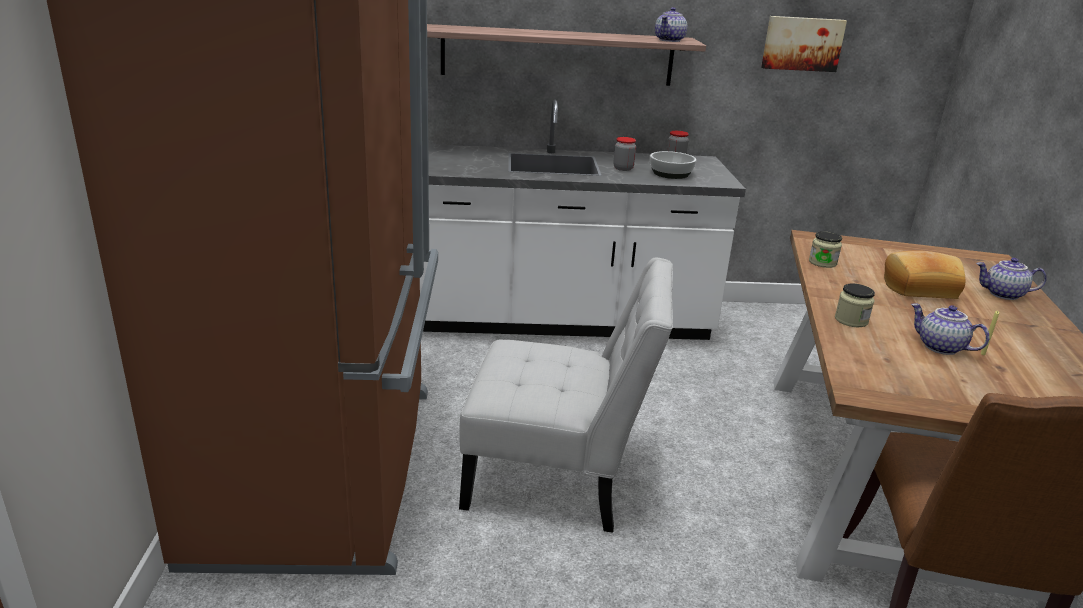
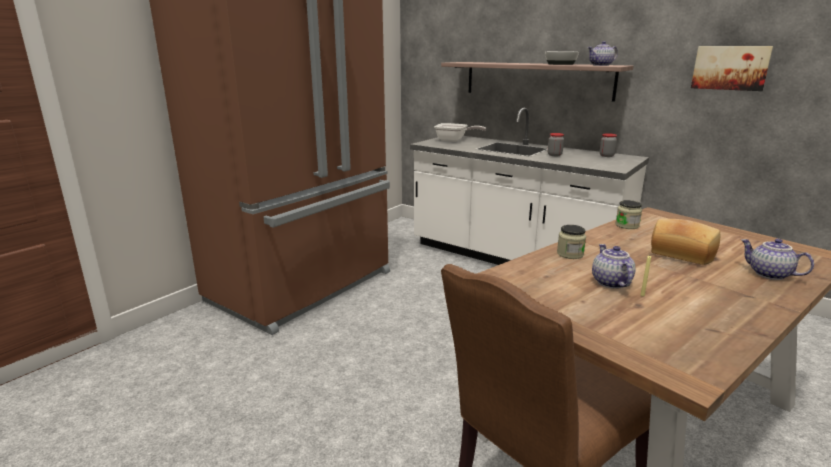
camera: 40 degrees right, 5 degrees down
(447, 157) = (454, 140): none -> frying pan
(558, 478) = (402, 328): white chair -> none
(671, 173) = (584, 160): bowl -> bowl (561, 64)

